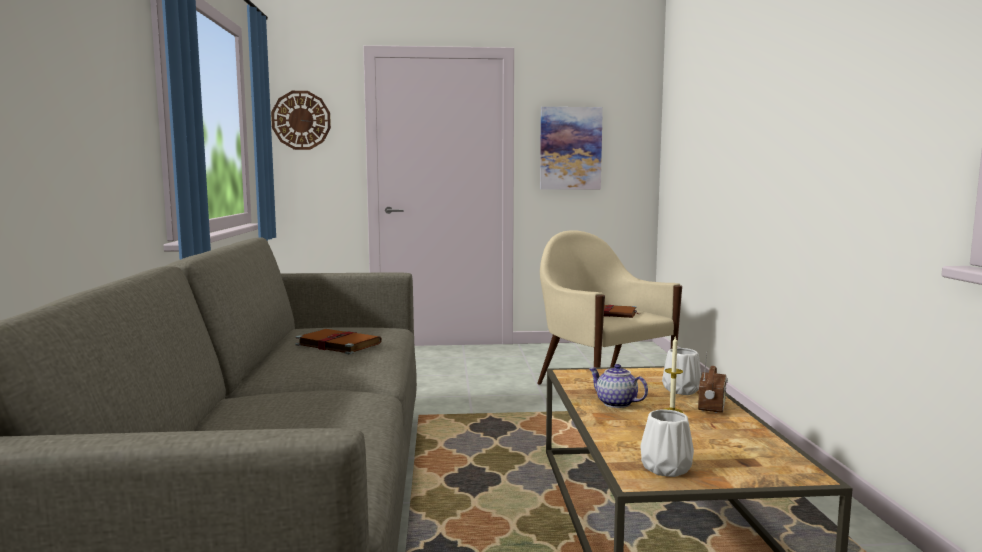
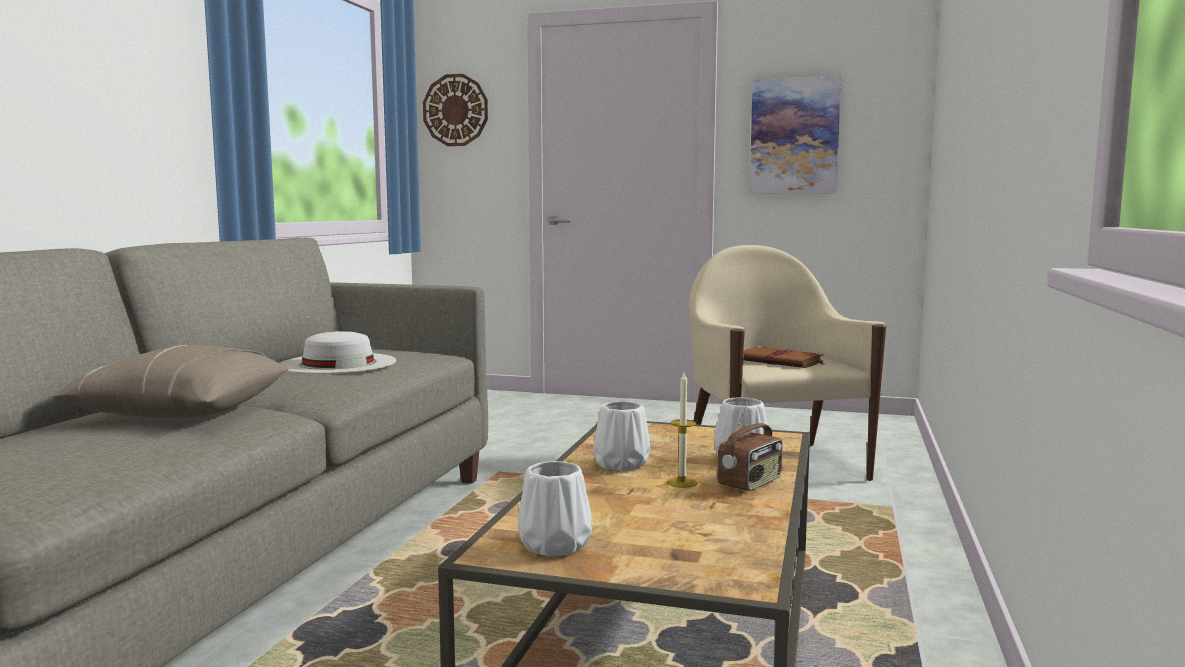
camera: 20 degrees right, 0 degrees up
(293, 401) = (182, 411): none -> beige pillow
(337, 344) = (338, 363): brown book -> white hat
(615, 403) = (621, 465): teapot -> white vase

